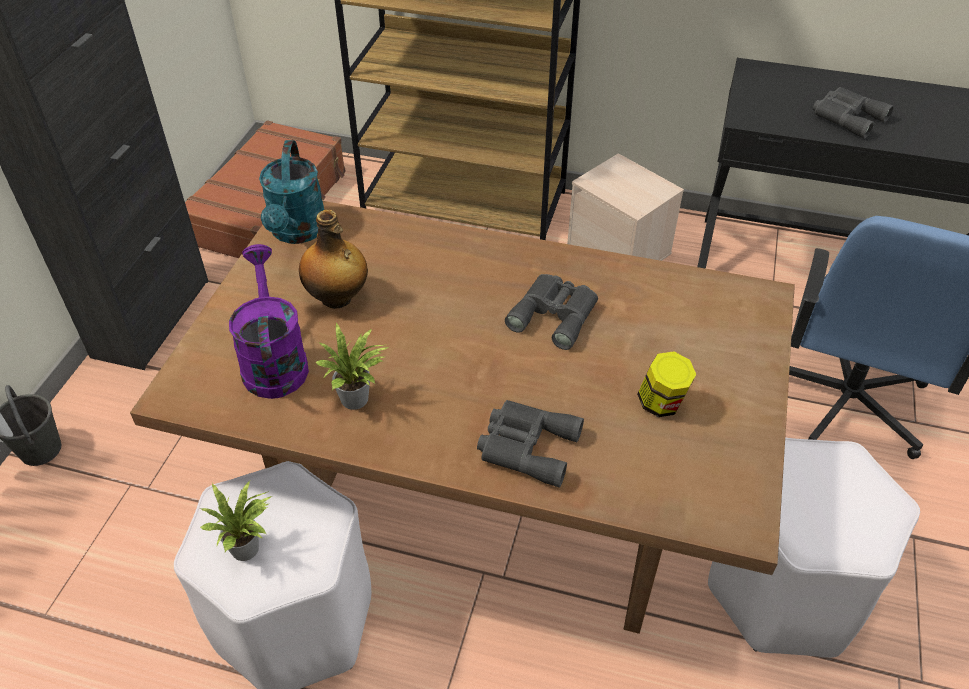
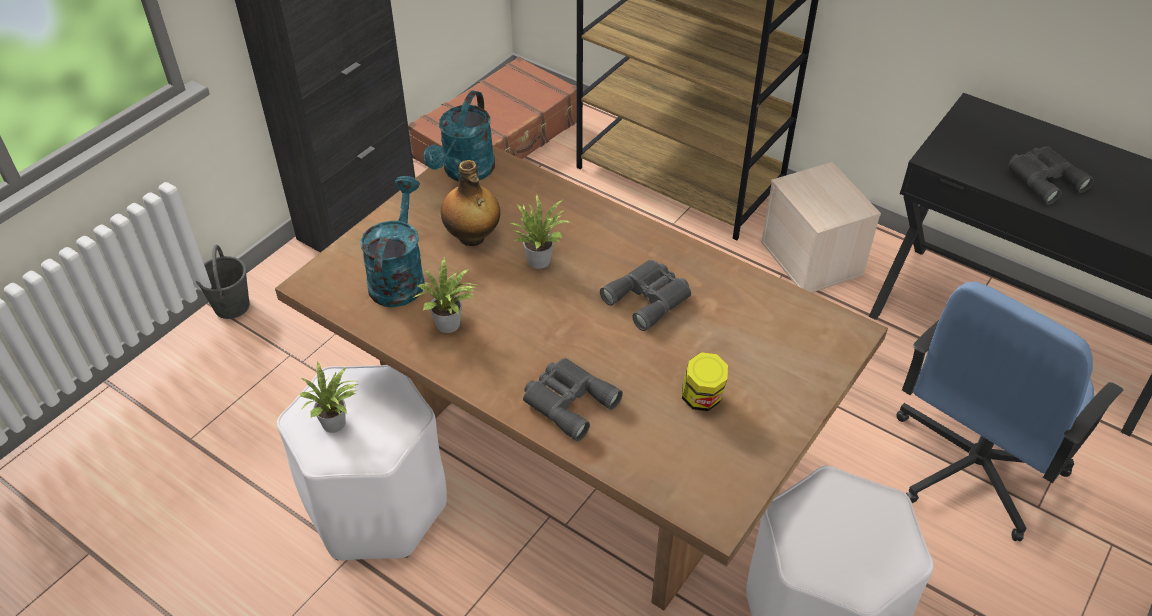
camera: 20 degrees right, 0 degrees up
(273, 361) = (399, 276): purple watering can -> turquoise watering can
(421, 303) = (539, 258): none -> potted plant

